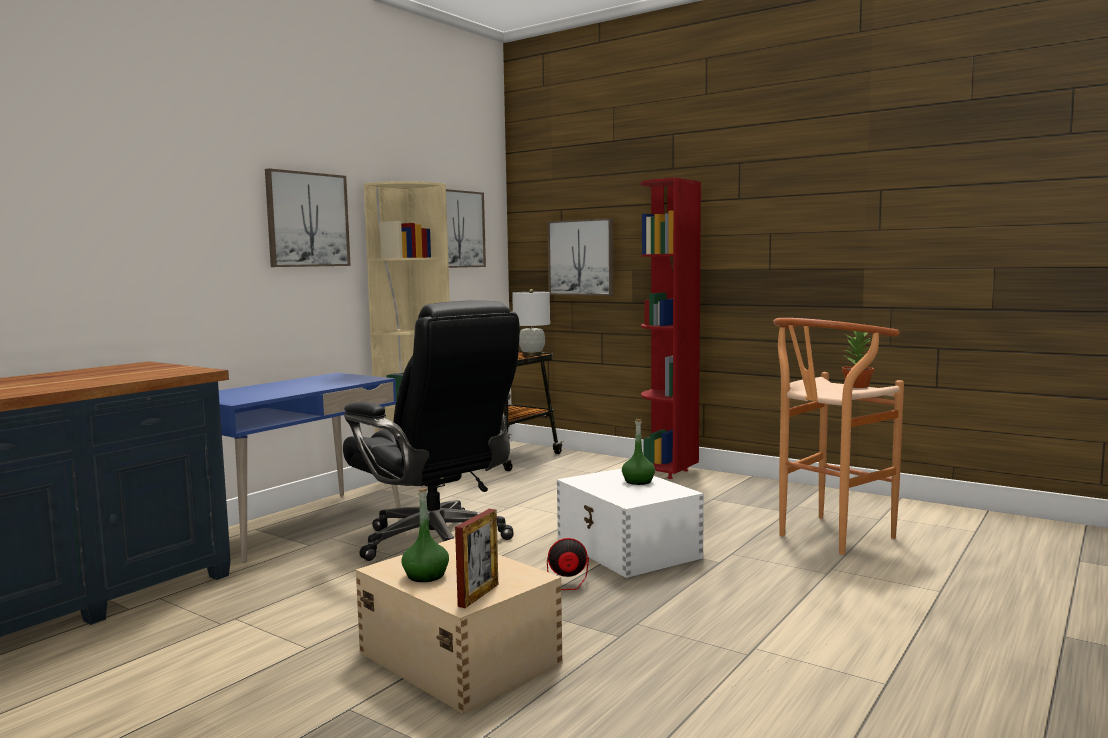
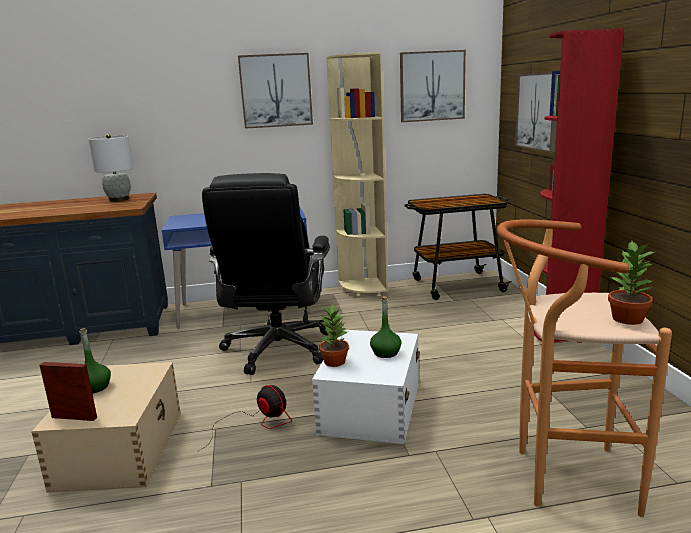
camera: 45 degrees right, 10 degrees up
(478, 595) = (74, 417): picture frame -> picture frame turned 150 degrees counterclockwise
(532, 355) = (487, 201): white table lamp -> white table lamp (119, 199)
(613, 496) = (334, 361): none -> potted plant

